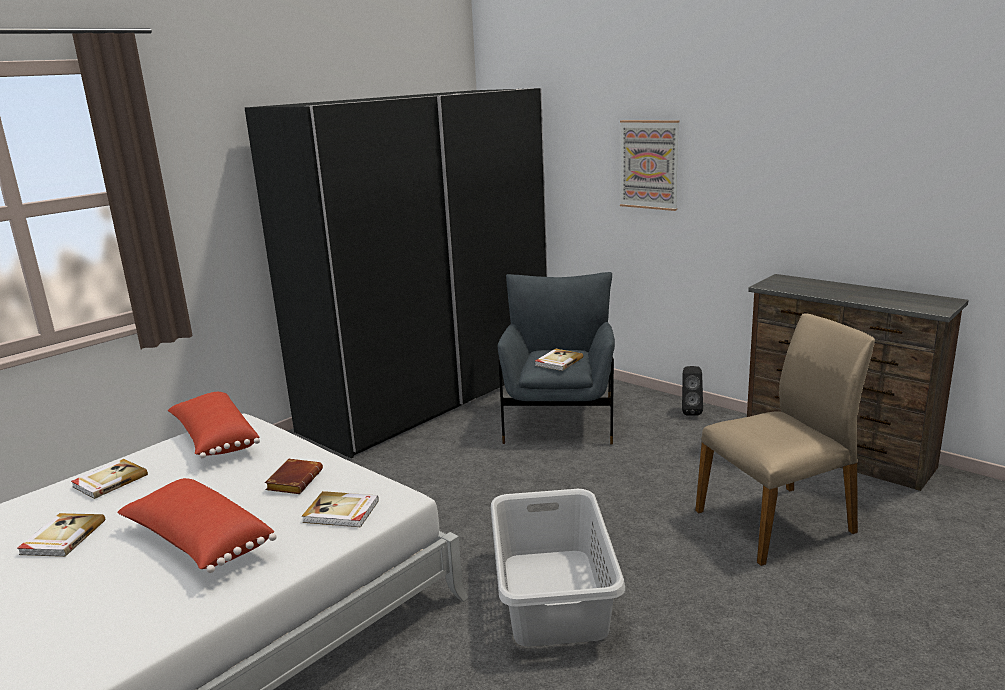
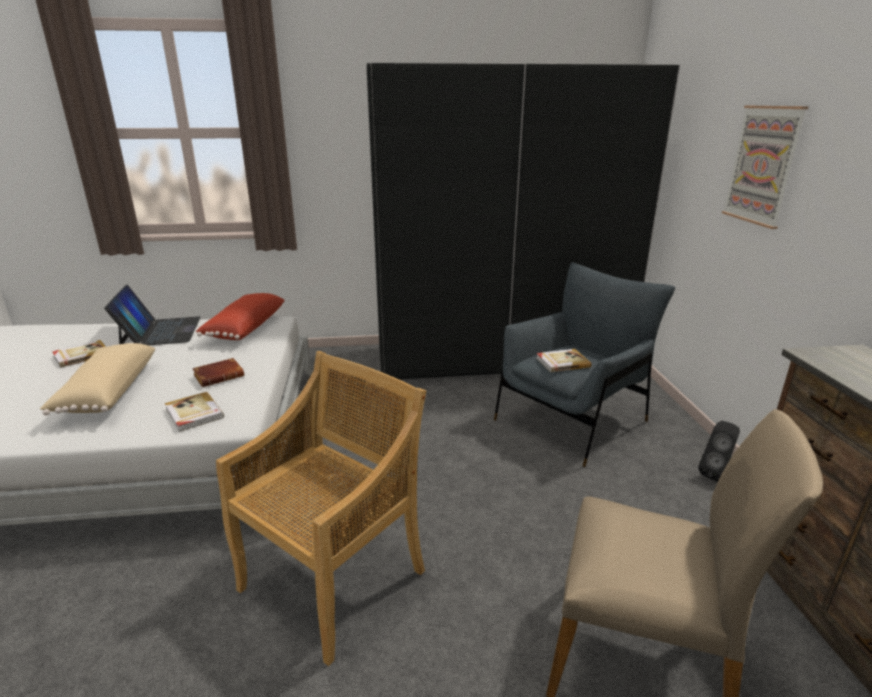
camera: 40 degrees right, 5 degrees up
(109, 481) = (160, 331): book -> laptop
(198, 542) = (107, 392): red pillow -> beige pillow
(554, 595) = (334, 577): grey laundry basket -> beige chair

